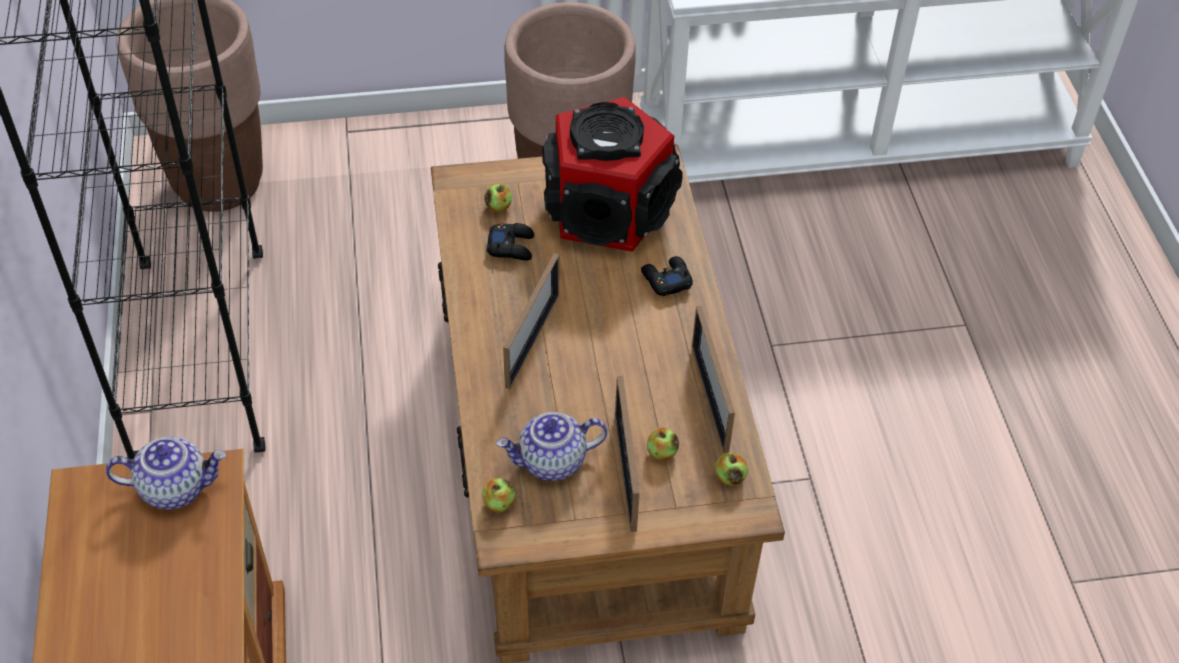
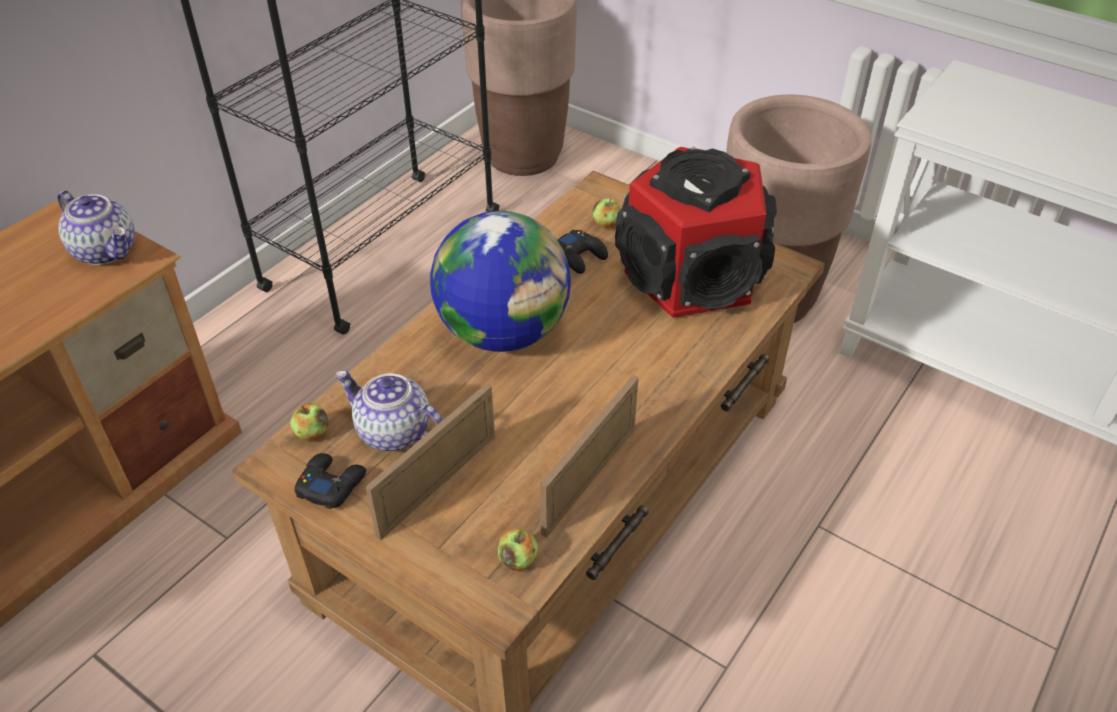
camera: 45 degrees right, 5 degrees down
(532, 340) = (503, 332): picture frame -> globe
(662, 452) = (488, 492): apple -> none
(666, 280) = (676, 358): black game controller -> black game controller (331, 484)

